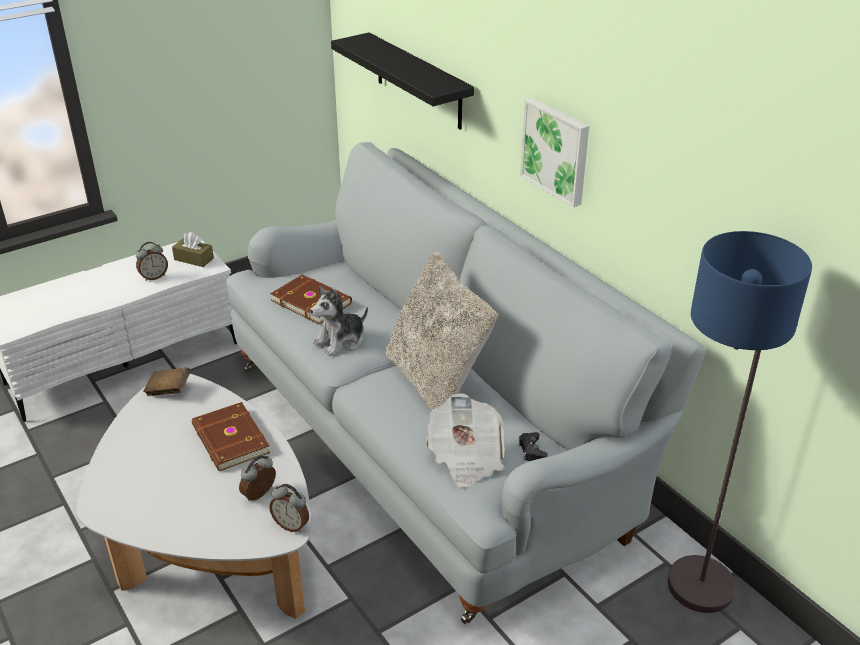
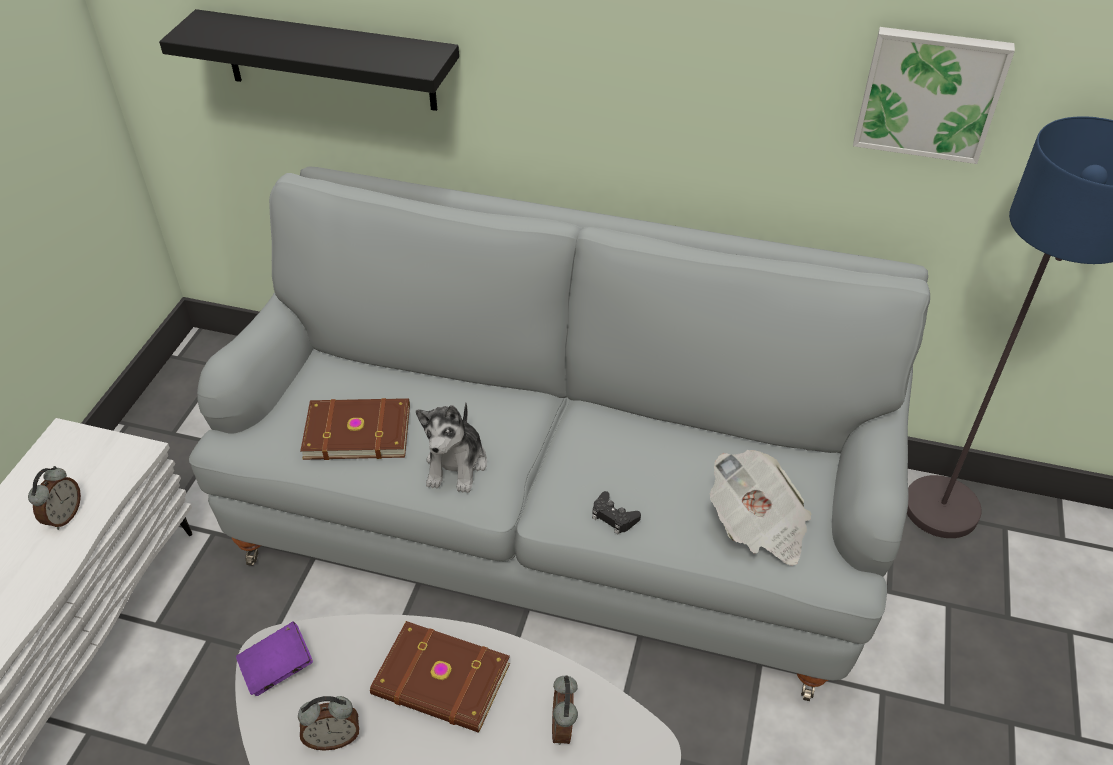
camera: 40 degrees left, 10 degrees up
(168, 390) = (277, 668): brown book -> purple book
(194, 259) = (94, 456): brown tissue box -> none
(291, 525) = (642, 737): alarm clock -> alarm clock (333, 738)
(436, 379) = (617, 448): beige pillow -> none
(531, 450) = (803, 474): black game controller -> black game controller (614, 517)
(556, 151) = (640, 97): picture -> picture (929, 93)

